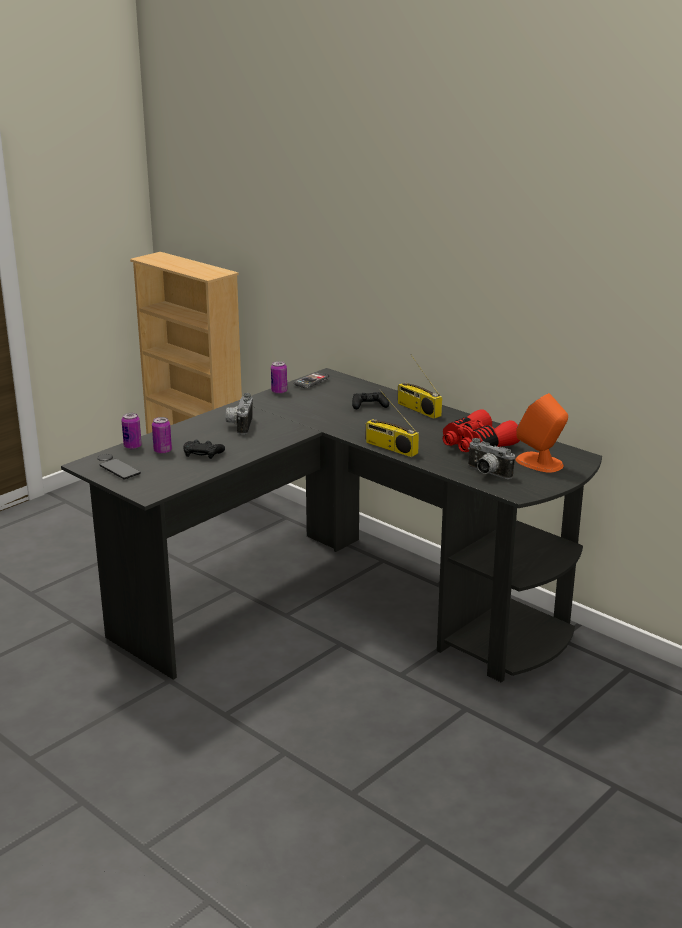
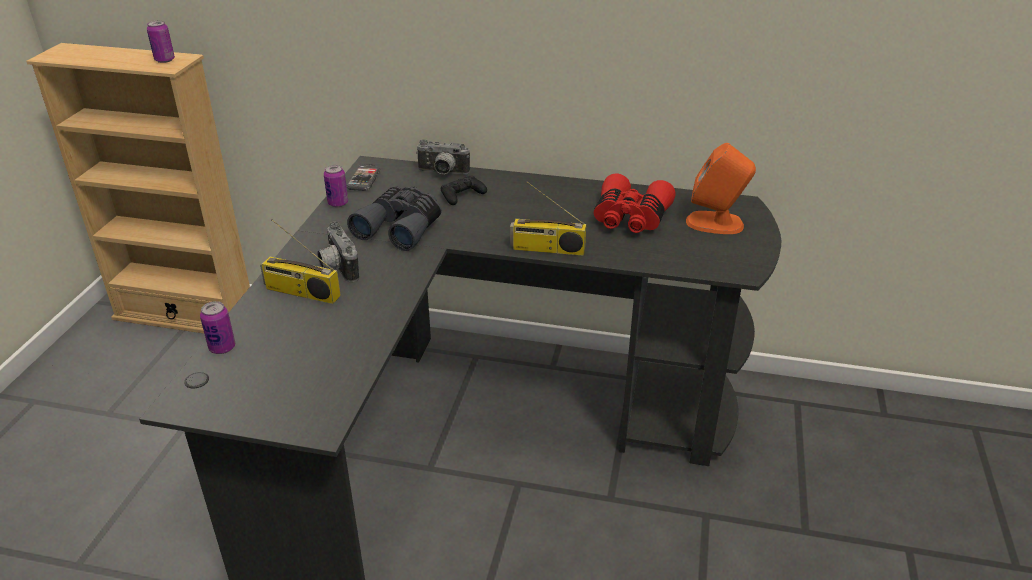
camera: 30 degrees left, 10 degrees up
(120, 470) = (241, 397): phone -> none
(162, 451) = (273, 342): can -> can (164, 60)
(203, 454) = (332, 329): black game controller -> none
(305, 414) = (401, 227): none -> grey binoculars
(417, 409) = (519, 187): radio -> radio (301, 292)
(486, 473) = (683, 254): camera -> camera (442, 173)

